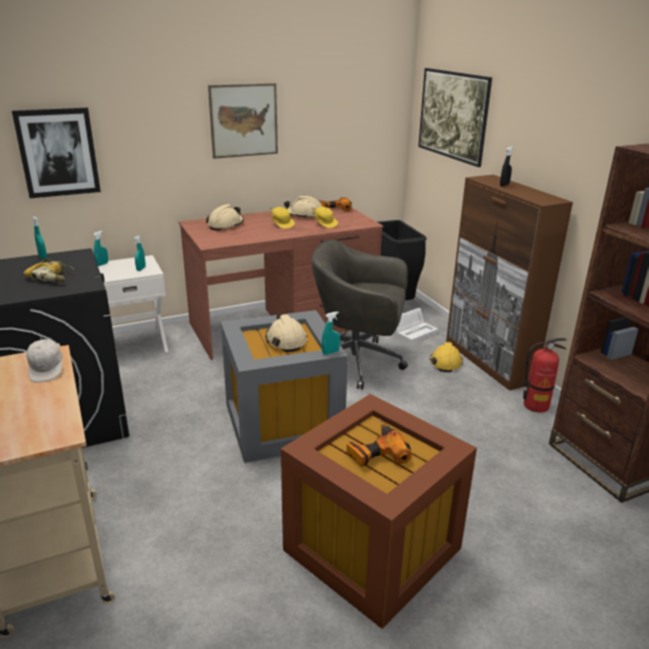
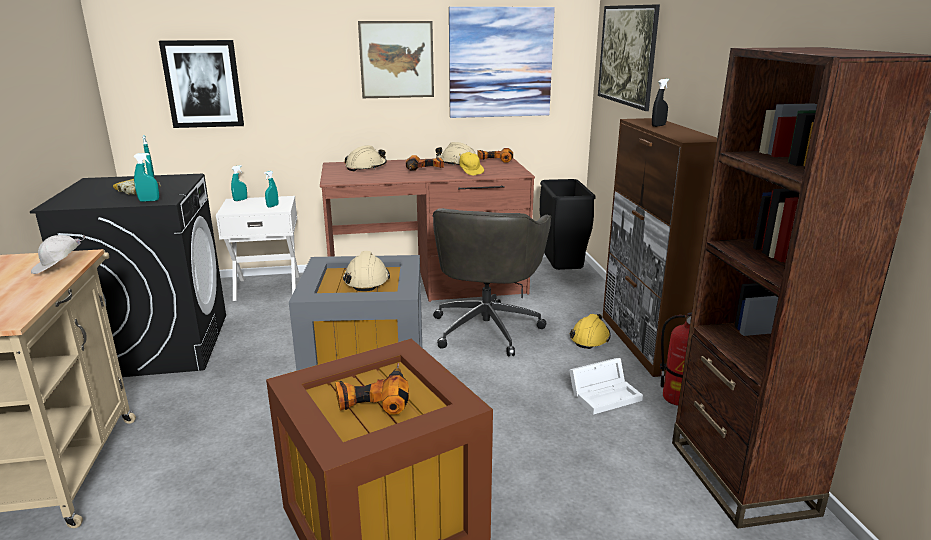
camera: 15 degrees right, 5 degrees down
(47, 370) = (59, 267): white cap -> white cap turned 45 degrees clockwise
(282, 224) = (424, 170): yellow cap -> power drill
(330, 352) = (401, 295): turquoise spray bottle -> turquoise spray bottle (149, 201)
(334, 119) = (500, 63): none -> picture
(358, 363) = (487, 328): grey office chair -> grey office chair turned 105 degrees counterclockwise
(414, 332) = (570, 303): white storage box -> white storage box (605, 395)

